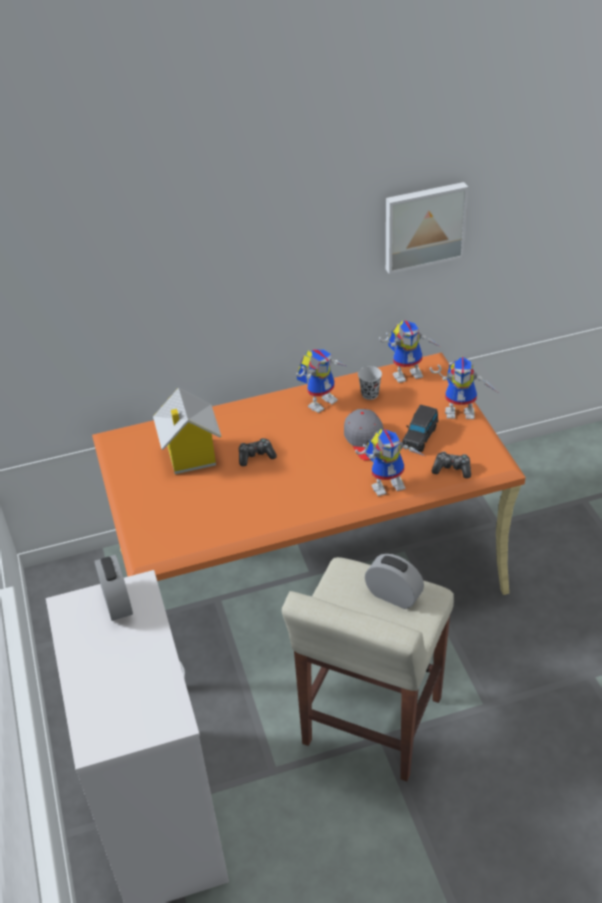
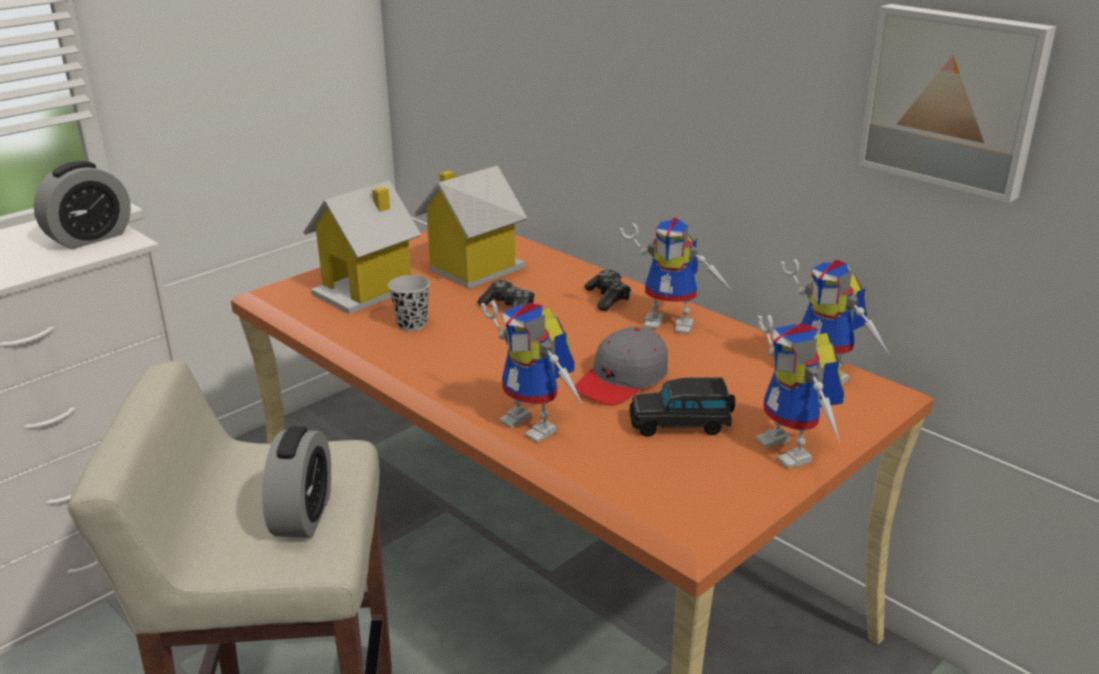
camera: 60 degrees right, 15 degrees down
(182, 510) = (366, 290): none -> toy house
(370, 394) = (734, 355): black cup -> black cup (412, 324)
(452, 469) = (628, 478): game controller -> game controller (608, 298)

